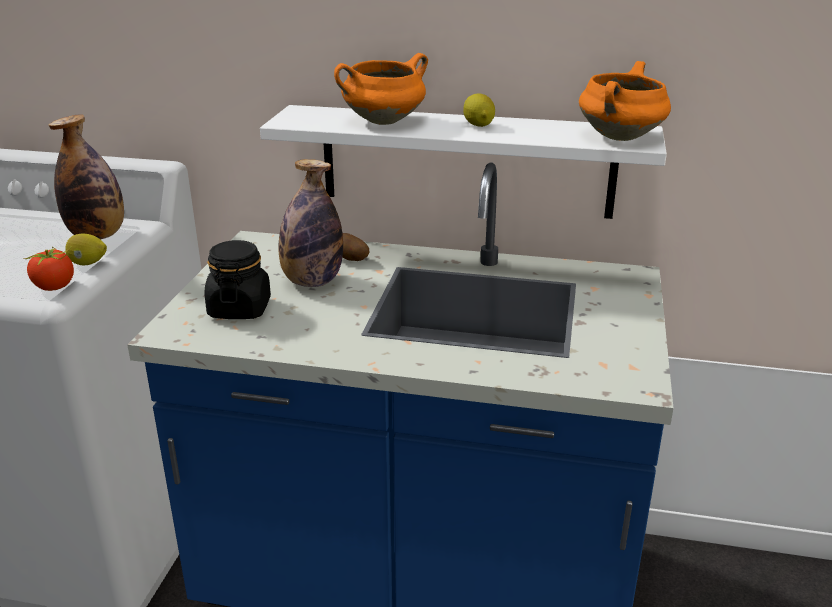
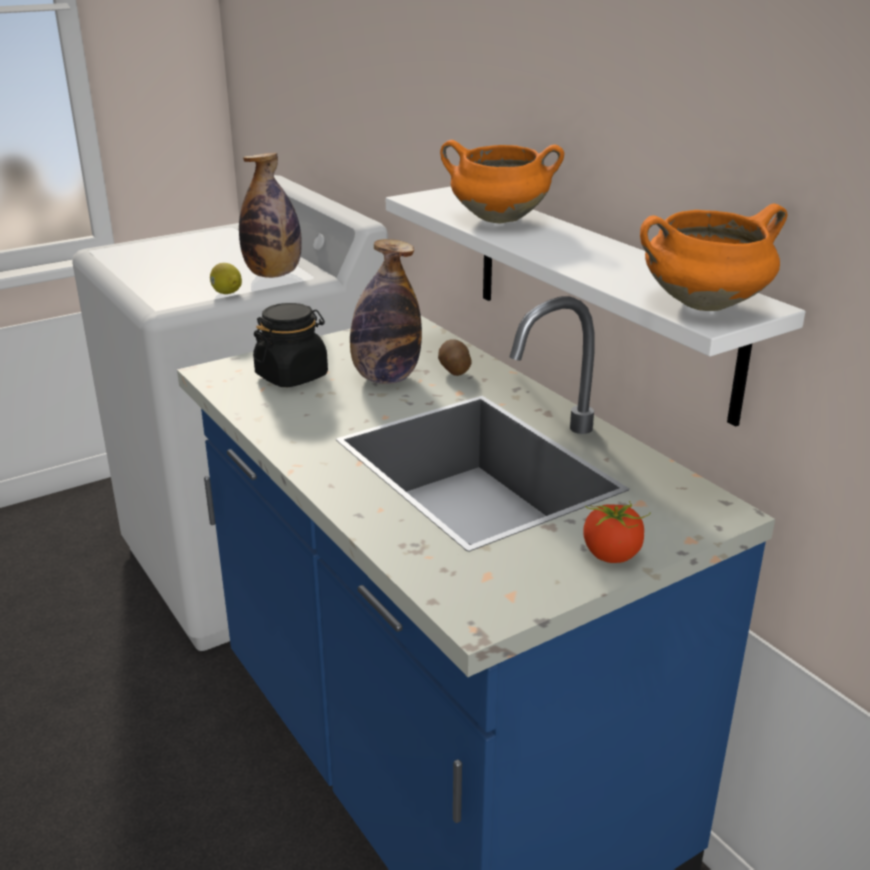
camera: 45 degrees right, 0 degrees up
(55, 286) = (177, 302): tomato -> tomato (612, 555)
(478, 125) = (581, 247): lemon -> none

